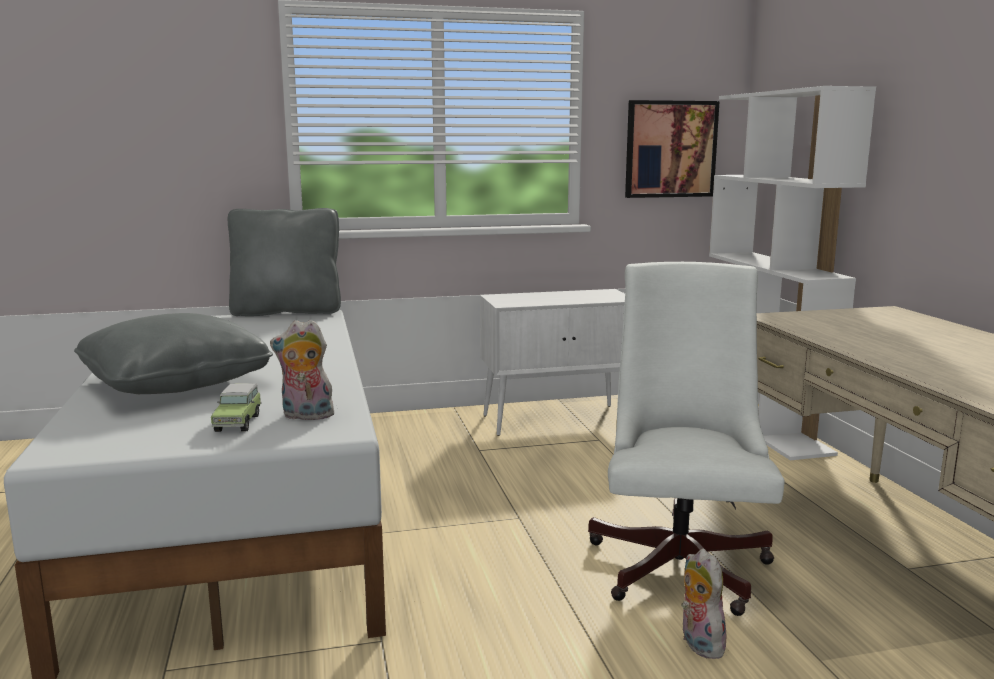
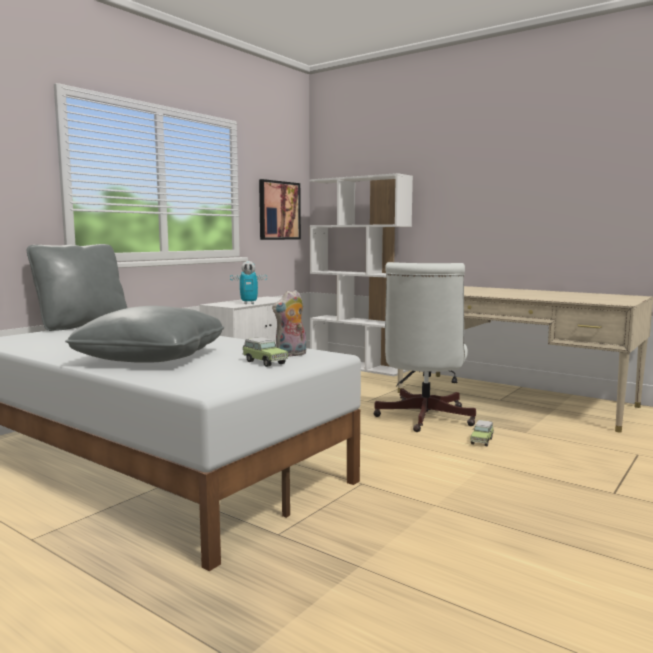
camera: 40 degrees left, 5 degrees down
(541, 302) = (249, 303): none -> toy robot
(680, 560) = (423, 419): white office chair -> white office chair turned 135 degrees counterclockwise
(698, 643) = (482, 441): plush toy -> toy car

